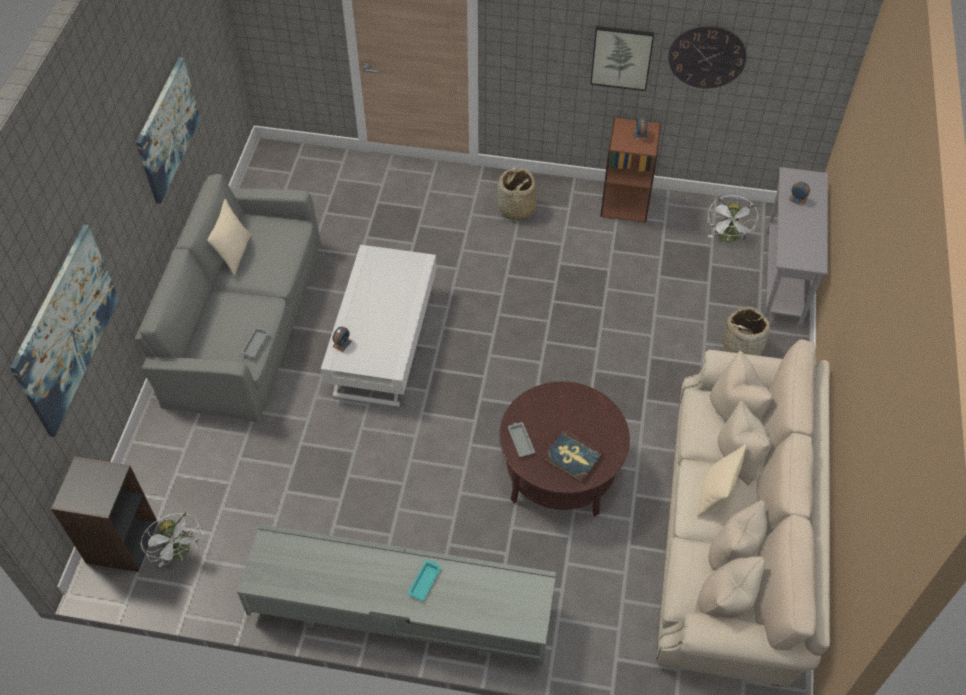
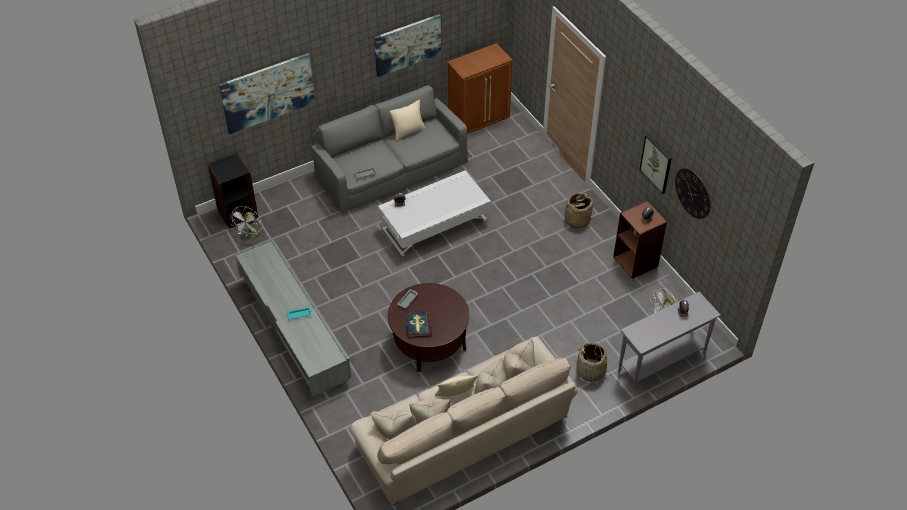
camera: 50 degrees right, 5 degrees down
(264, 184) = (479, 118): none -> brown cabinet

